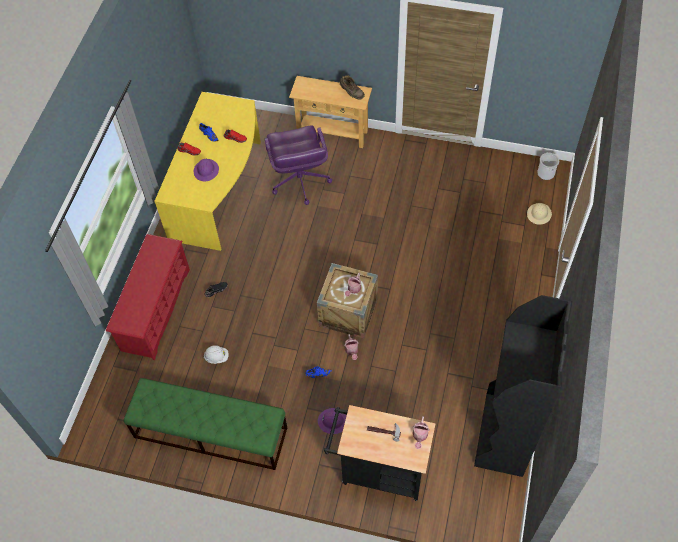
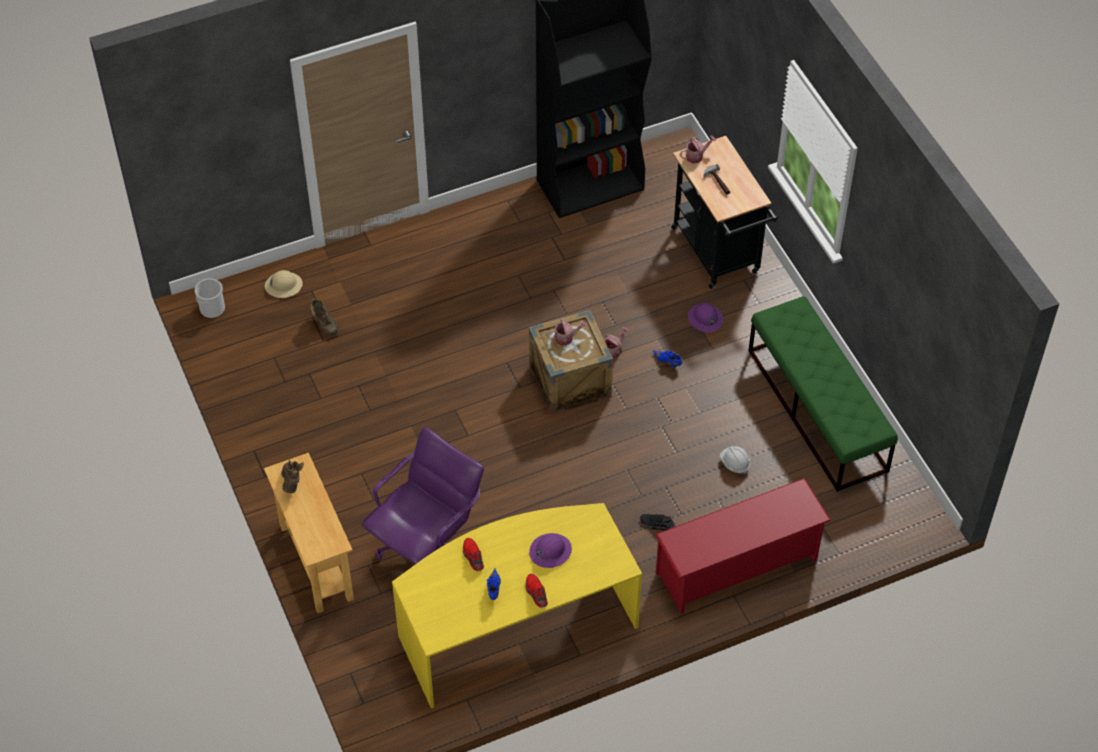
camera: 130 degrees left, 5 degrees down
(492, 218) = (325, 324): none -> brown boot

